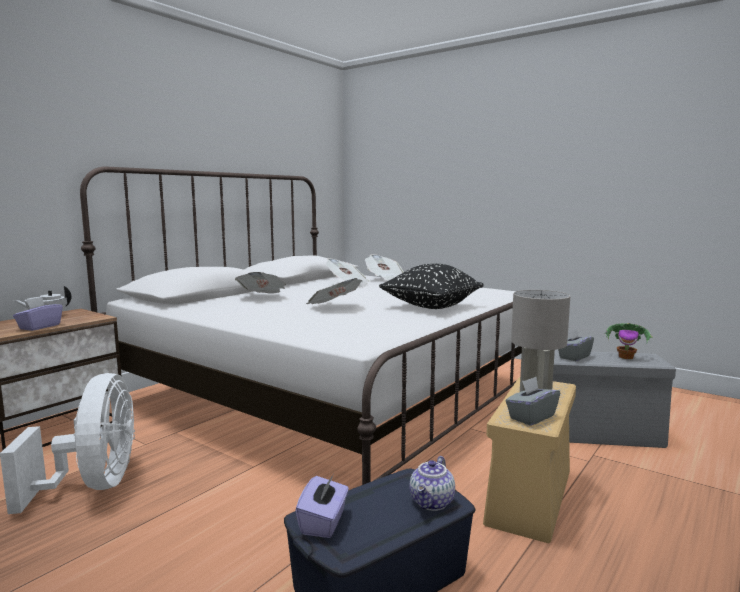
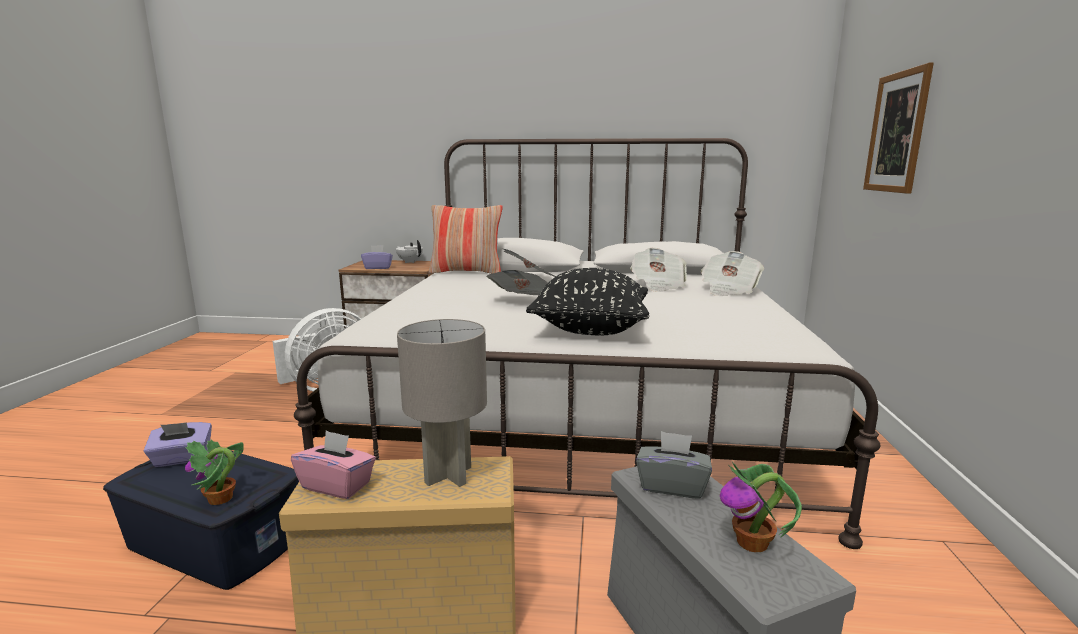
camera: 60 degrees right, 5 degrees up
(190, 305) = (466, 272): none -> pillow
(427, 178) = (897, 132): none -> picture
(432, 503) = (220, 499): teapot -> potted plant
(531, 417) = (337, 485): grey tissue box -> pink tissue box

